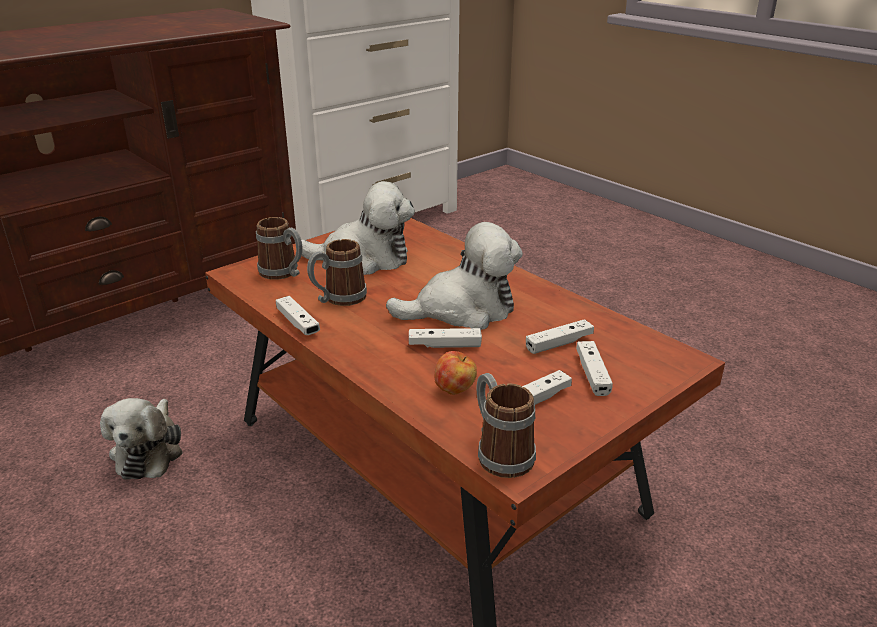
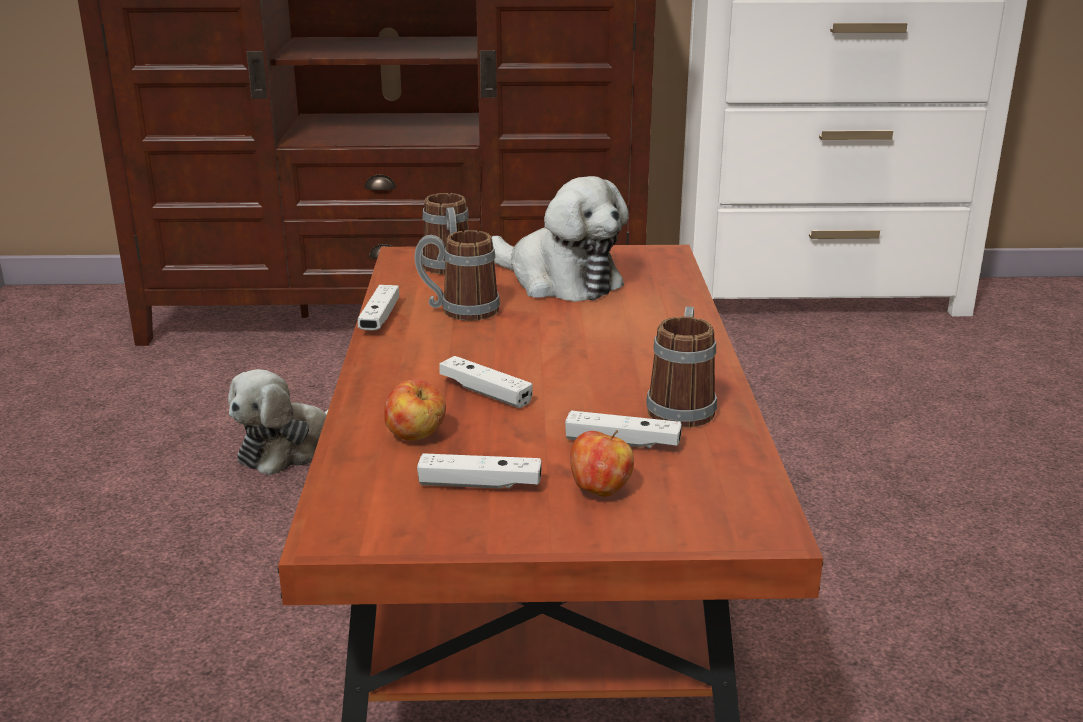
camera: 40 degrees right, 5 degrees down
(462, 310) = (572, 366): plush toy -> none
(499, 452) = (348, 512): mug -> mug (682, 406)
(592, 374) = (600, 490): white game controller -> apple

